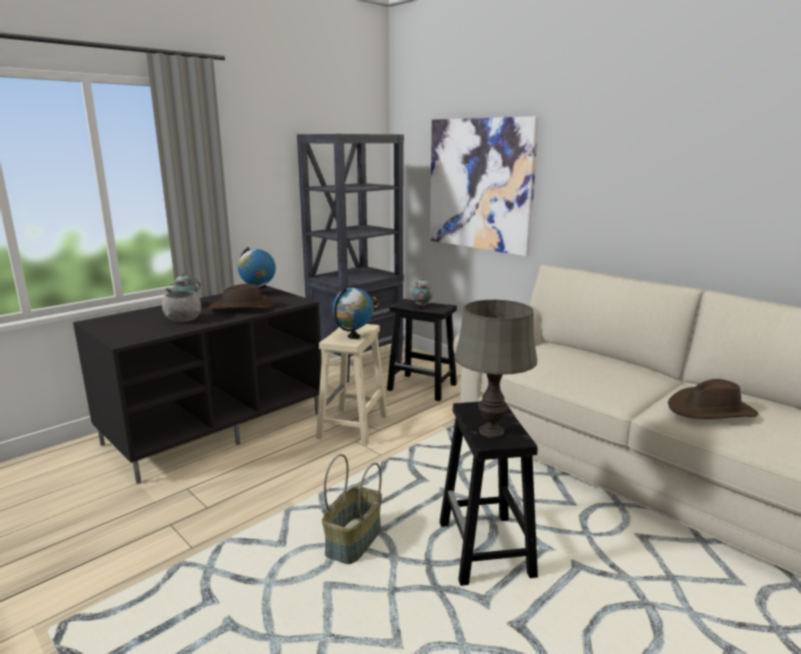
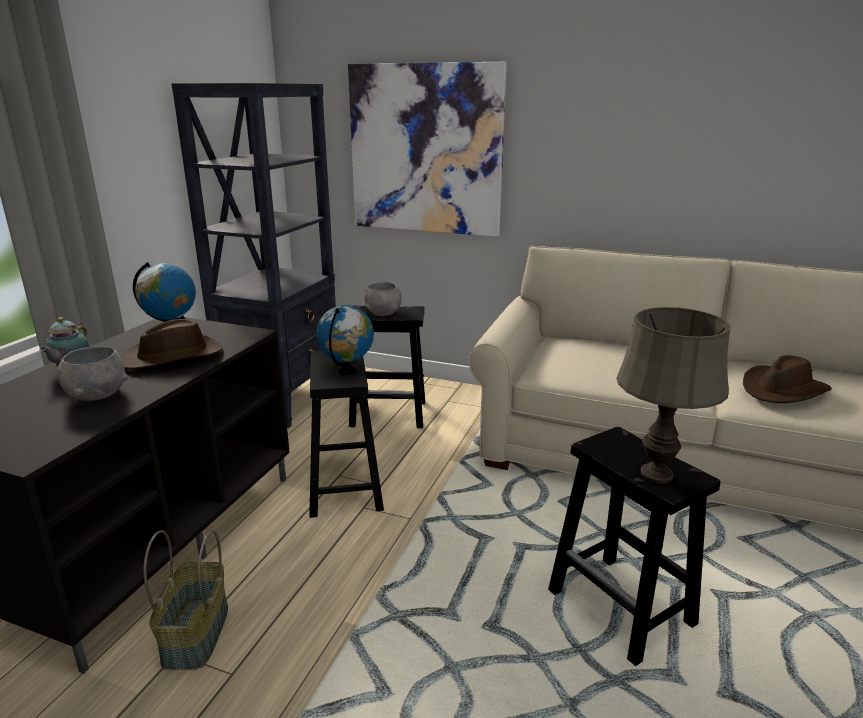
camera: 25 degrees left, 5 degrees up
(353, 427) = (345, 488): beige stool -> black stool
(354, 542) = (473, 653): basket -> basket (197, 635)
(421, 306) = (384, 313): teapot -> grey bowl

